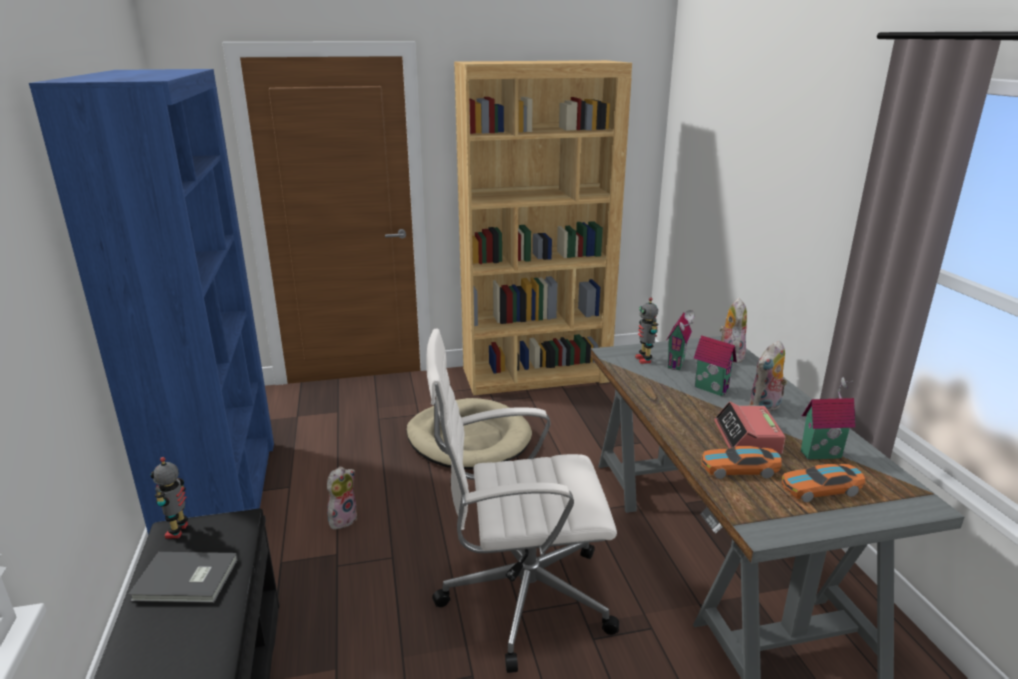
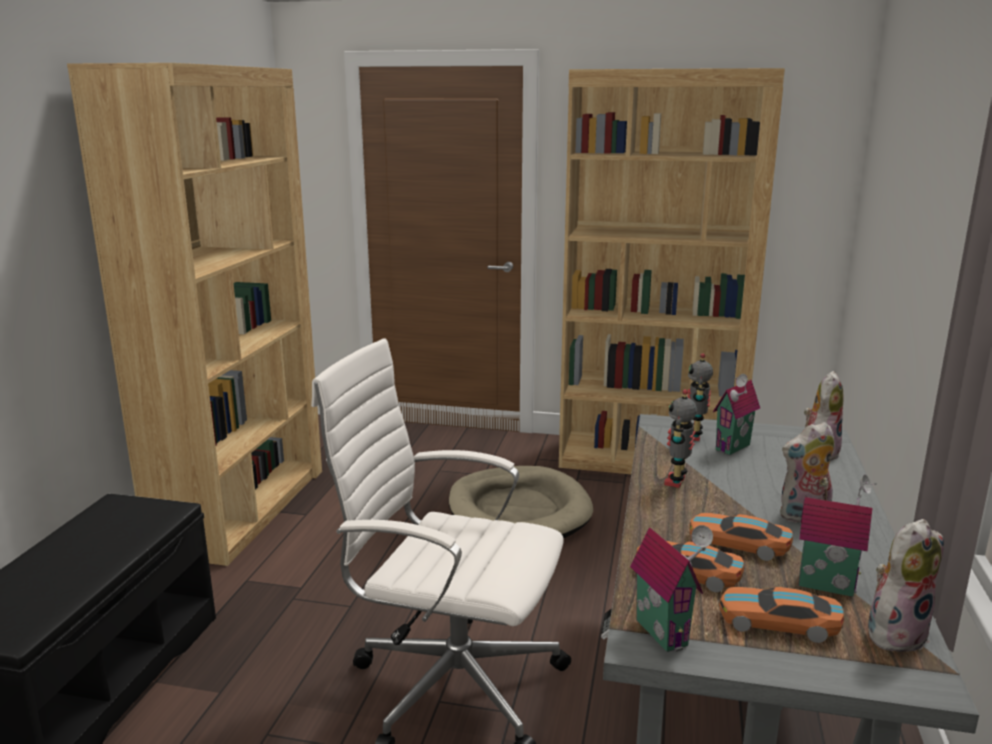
camera: 25 degrees right, 5 degrees down
(179, 531) = (118, 504): toy robot -> toy robot (677, 482)
(186, 581) = (85, 546): grey book -> none
(223, 497) = (242, 509): blue bookcase -> brown bookcase
(342, 519) = (331, 556): plush toy -> plush toy (895, 633)
(712, 388) = (752, 482): toy house -> toy house (665, 632)
(747, 438) = (738, 544): alarm clock -> toy car

